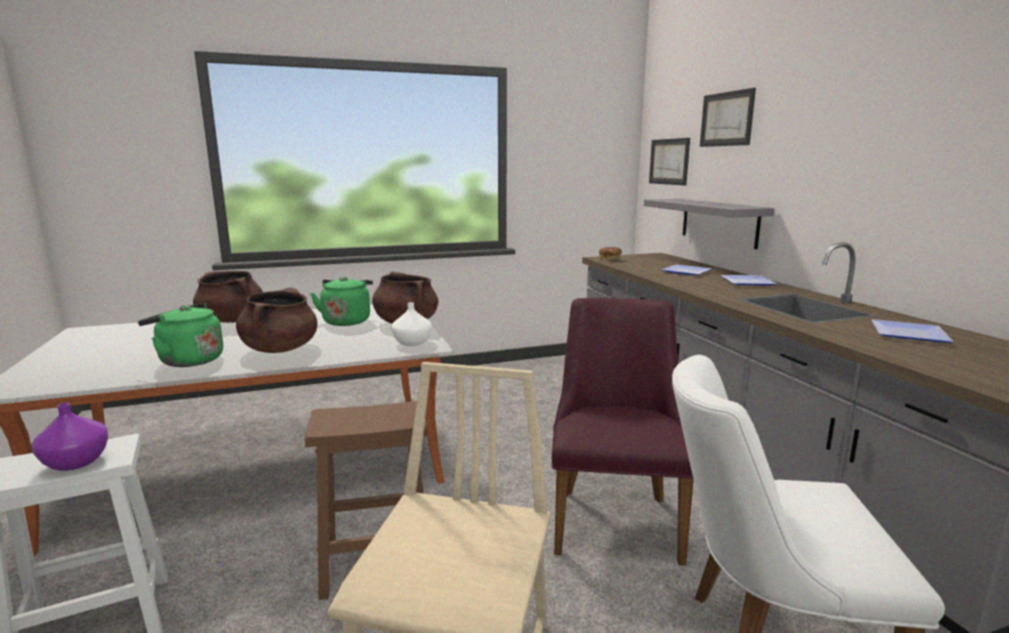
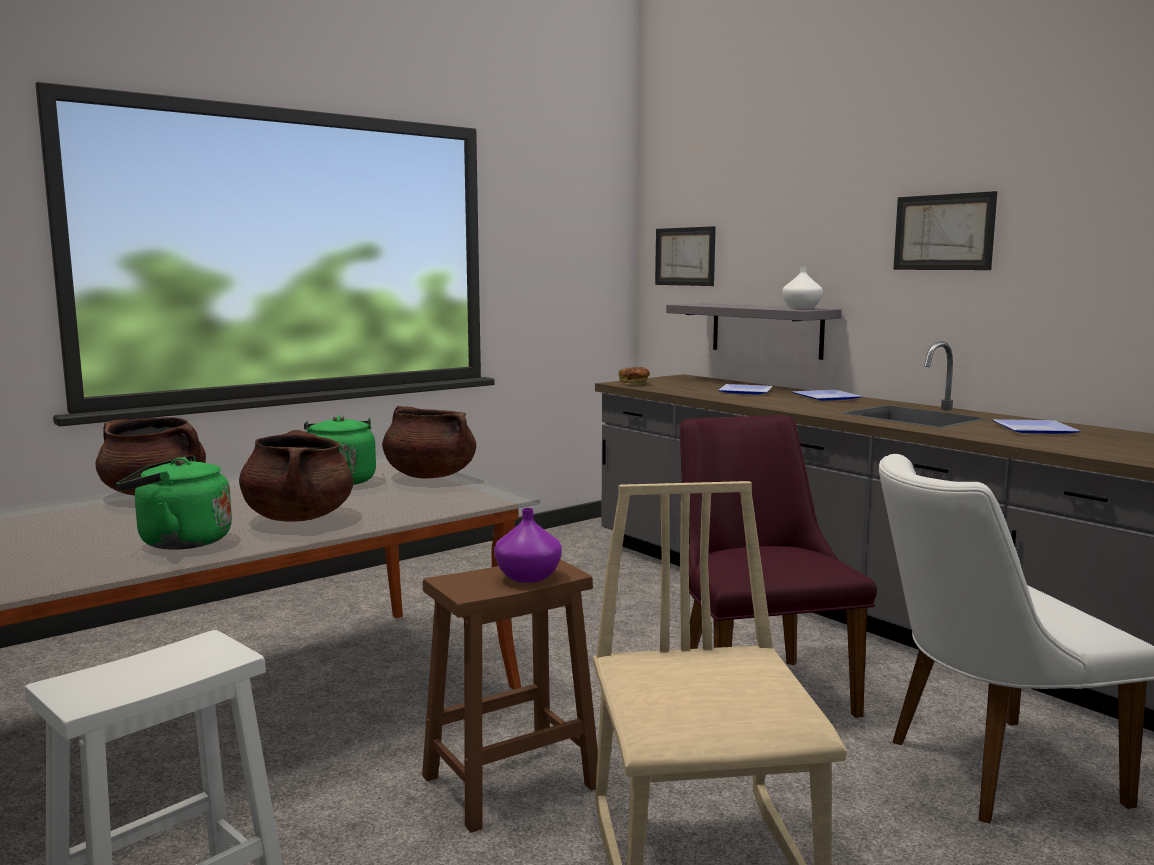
camera: 20 degrees left, 5 degrees down
(75, 463) = (178, 667): purple vase -> purple vase (528, 577)
(412, 343) = (474, 495): white vase -> white vase (801, 308)
(726, 119) = (767, 204): picture -> picture (943, 232)

